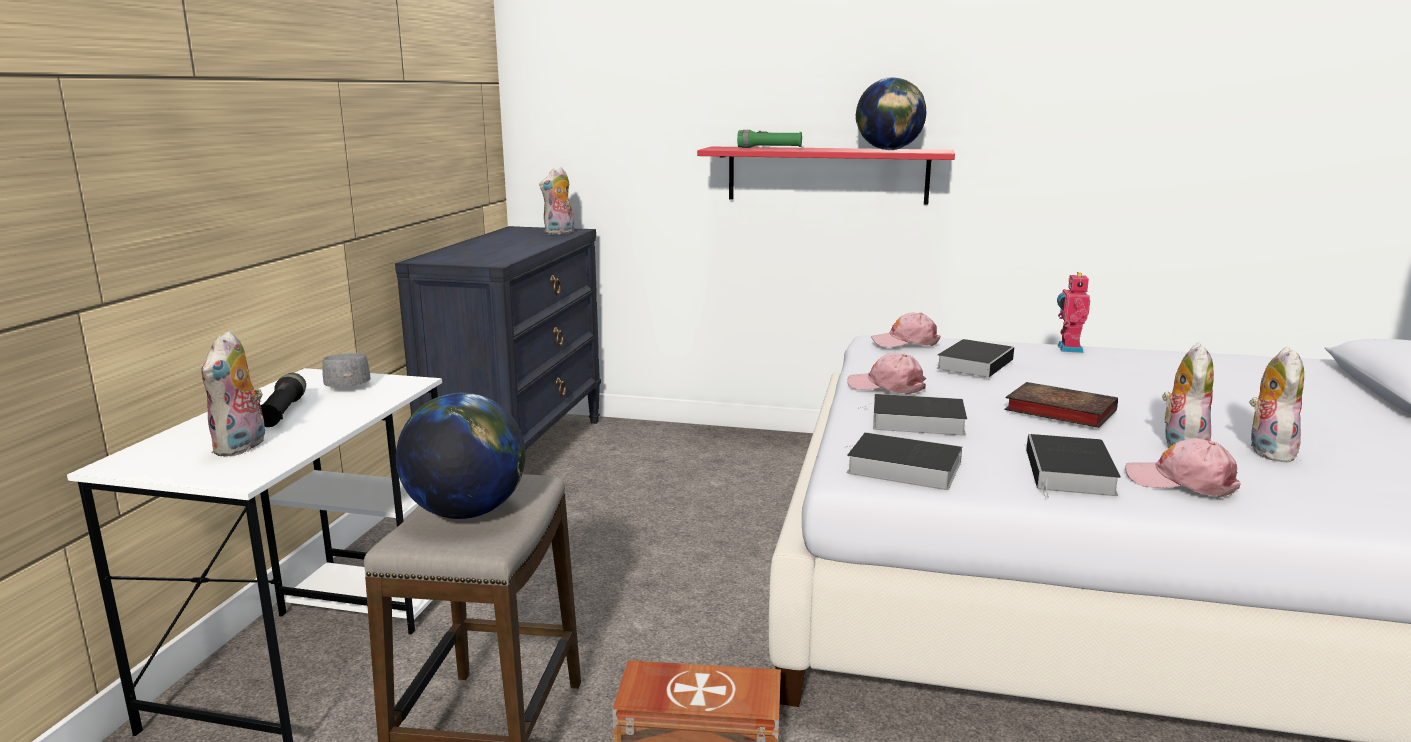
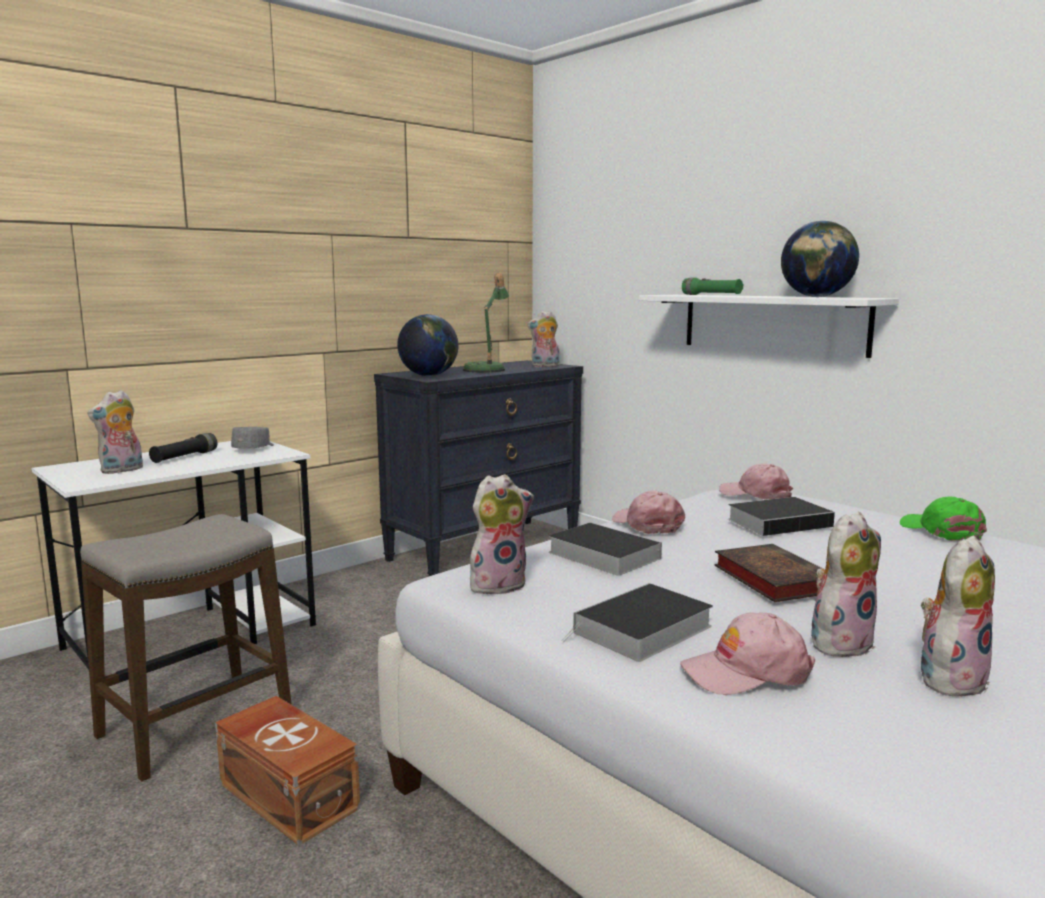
camera: 35 degrees right, 5 degrees down
(466, 513) = (173, 538): globe -> globe (429, 376)
(510, 243) = (487, 369): none -> table lamp
(827, 175) = (772, 323): red shelf -> white shelf
(900, 468) = (498, 584): book -> plush toy
(1068, 348) = (942, 531): toy robot -> green cap
(1181, 481) = (746, 671): pink cap -> pink cap turned 75 degrees counterclockwise

